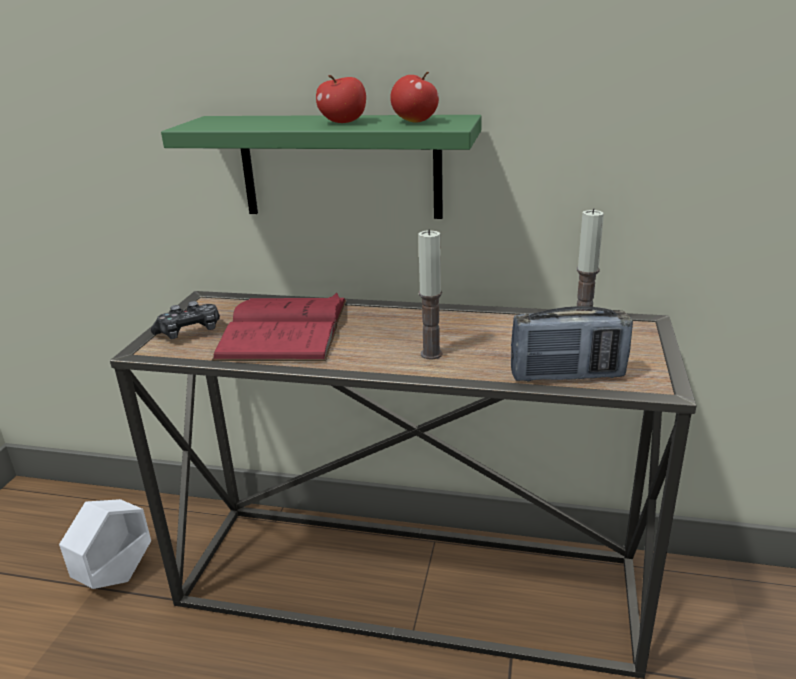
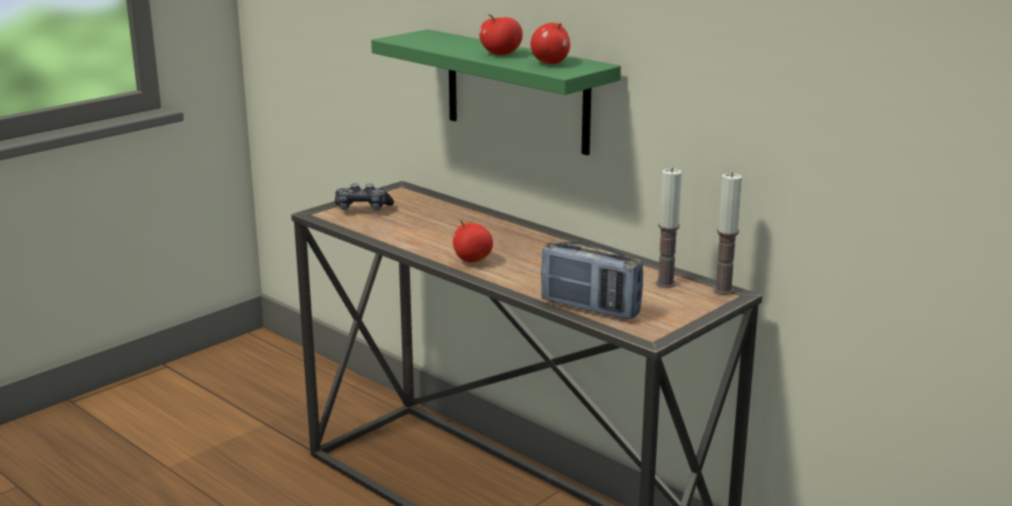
camera: 30 degrees right, 5 degrees down
(117, 575) = (285, 421): white planter -> none
(284, 328) = (430, 223): red book -> none
(382, 357) = (472, 260): none -> apple
(431, 354) = (513, 268): candle -> candle (723, 290)

